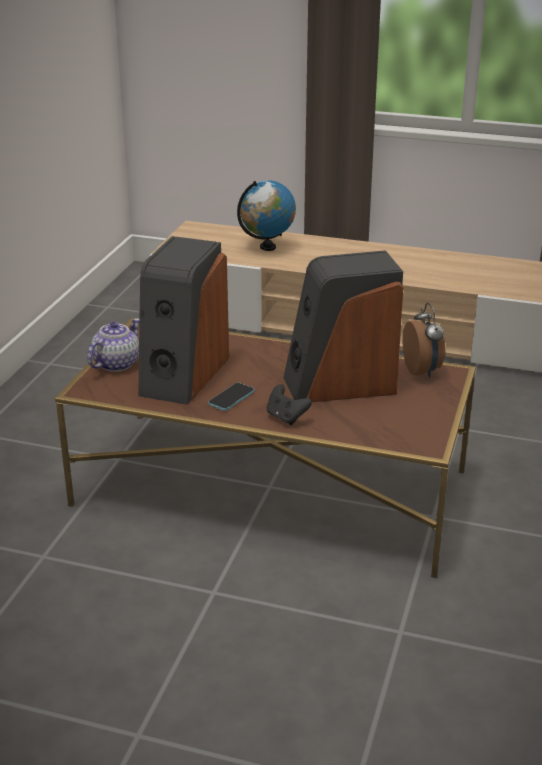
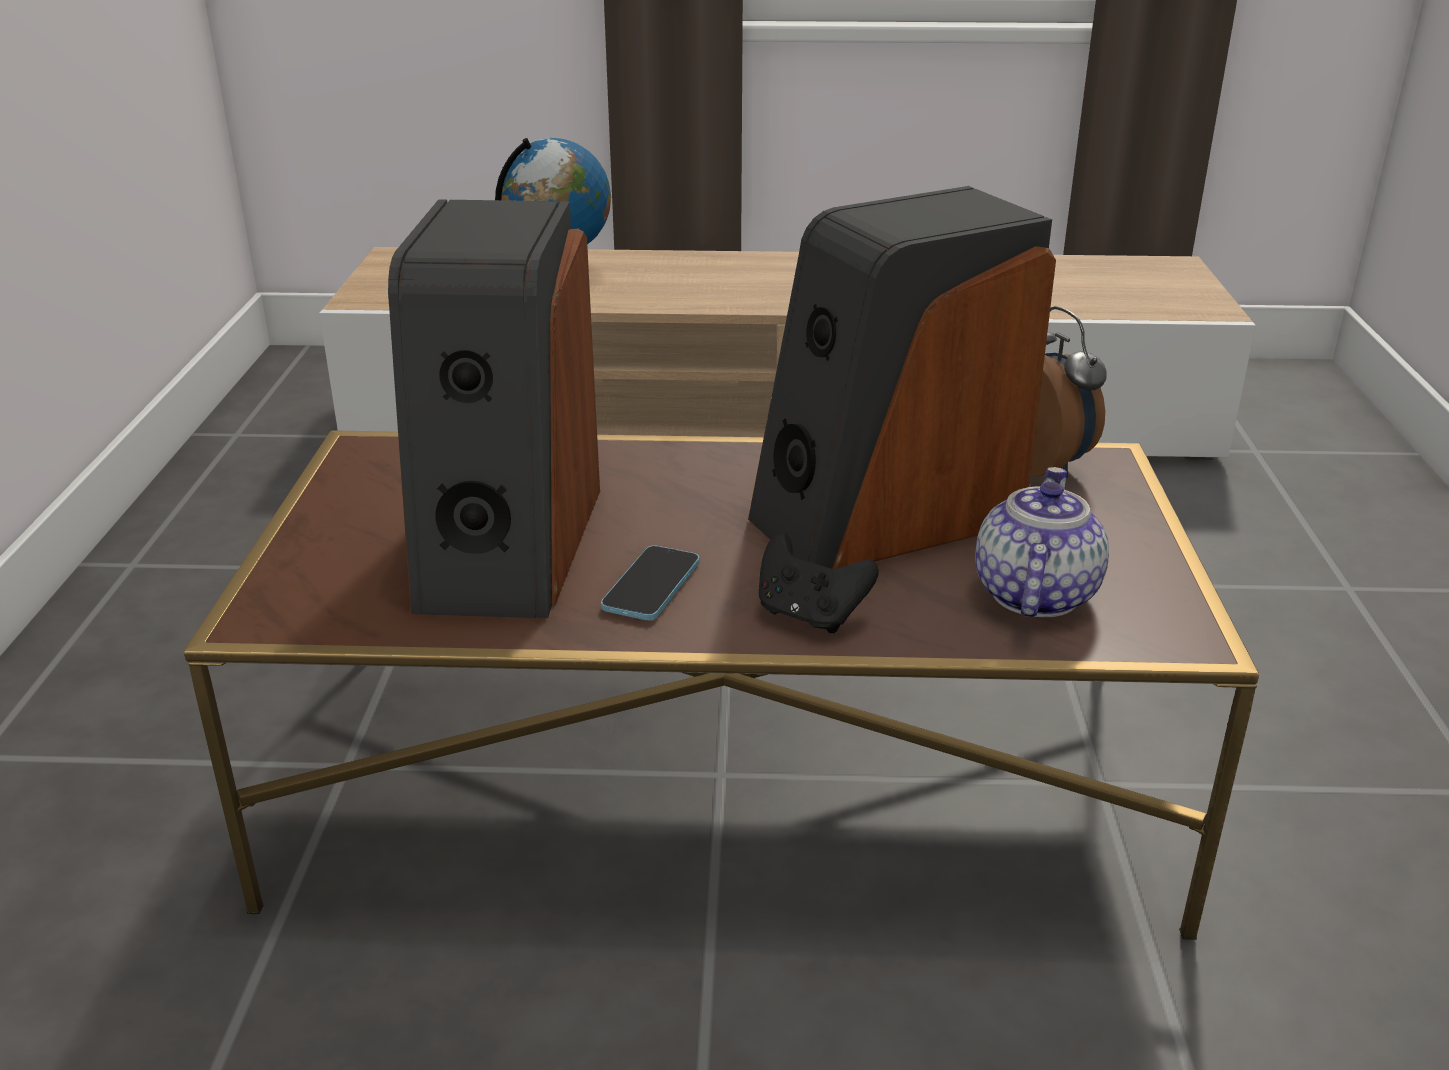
camera: 15 degrees left, 0 degrees up
(116, 363) = (327, 540): teapot -> teapot (1033, 593)

